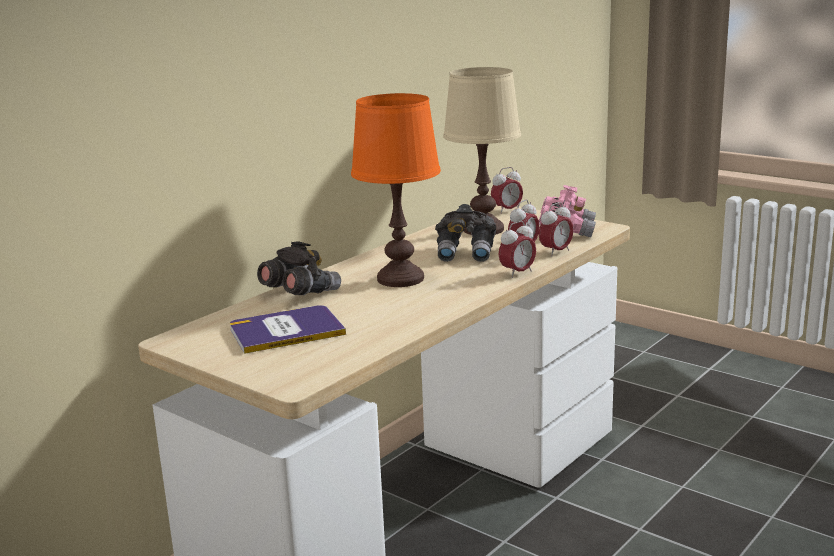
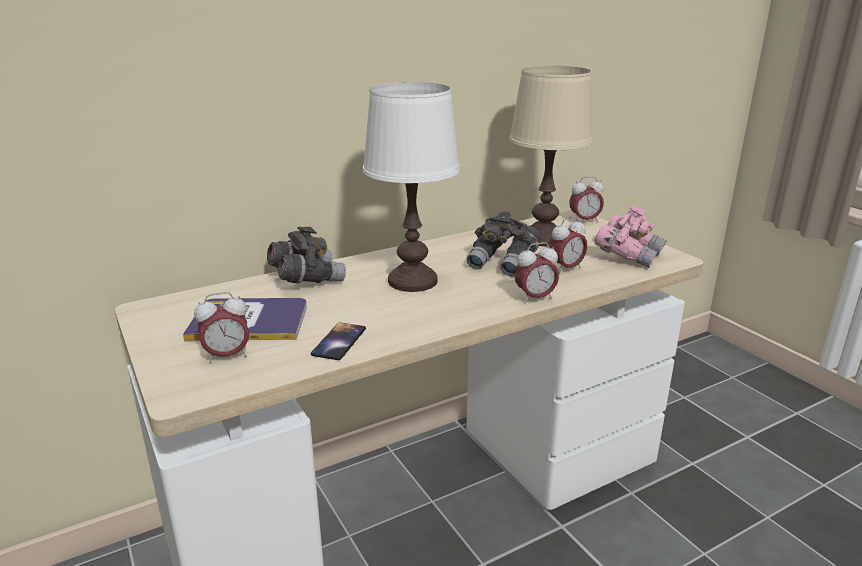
camera: 20 degrees right, 5 degrees up
(385, 329) = (339, 341): none -> phone
(401, 279) = (413, 281): orange table lamp -> white table lamp
(556, 252) = (597, 279): alarm clock -> alarm clock (227, 356)

